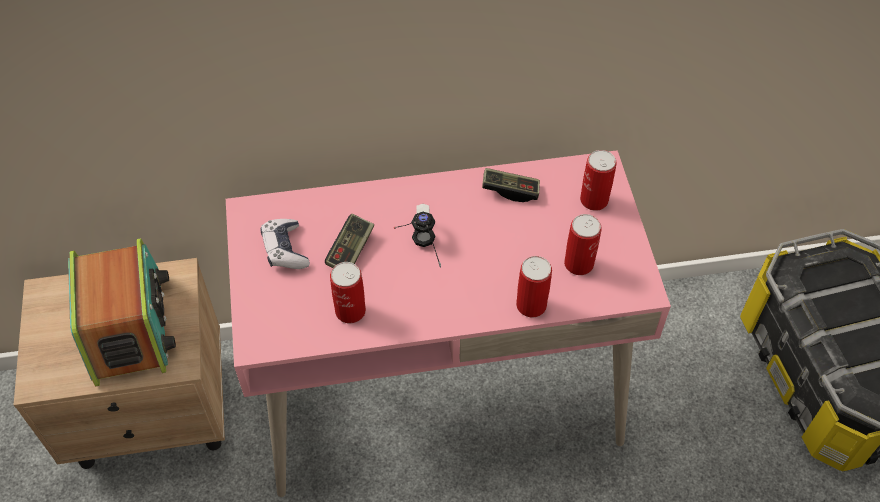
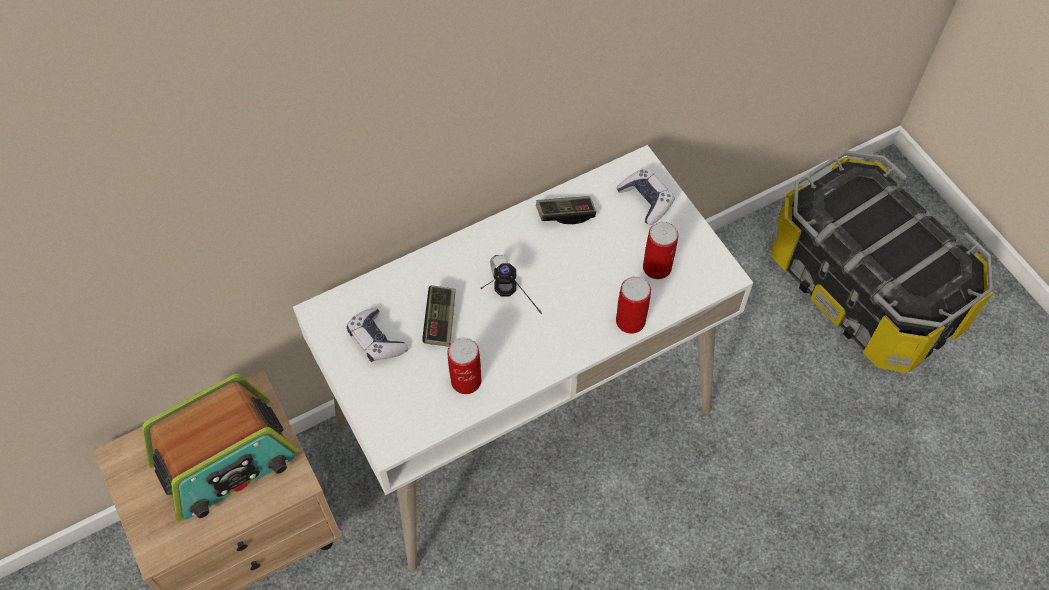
camera: 20 degrees left, 5 degrees up
(129, 325) = (226, 461): radio -> radio turned 90 degrees clockwise
(439, 393) = (523, 419): pink desk -> white desk
(594, 200) = (646, 200): can -> game controller

